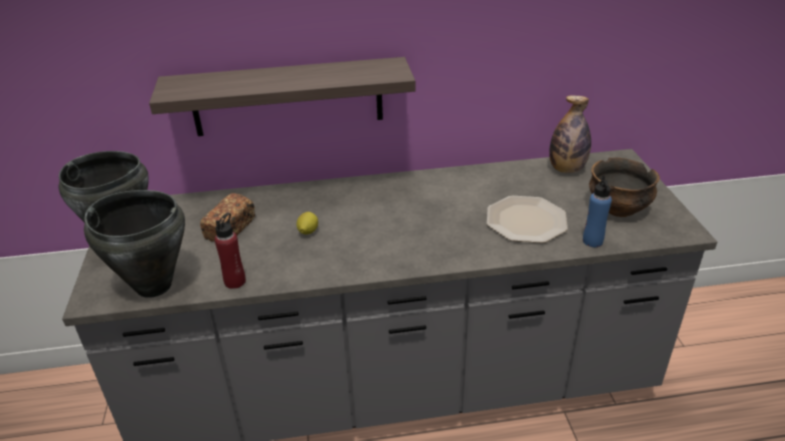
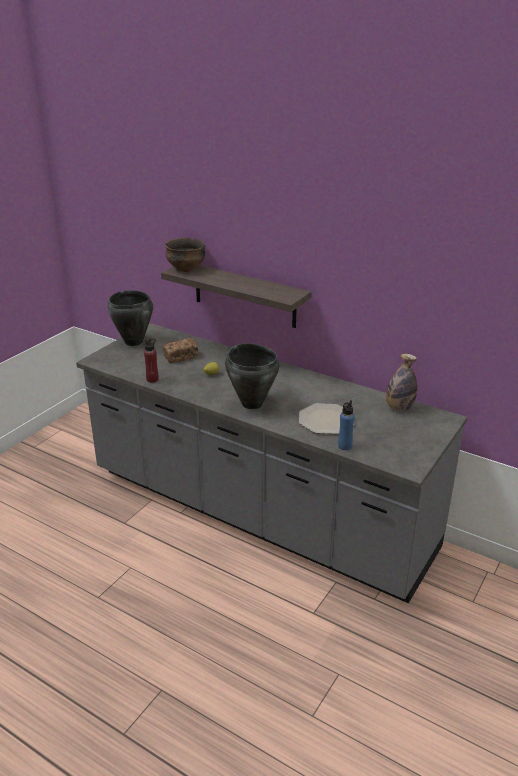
camera: 40 degrees right, 5 degrees down
(153, 285) = (121, 366): black cooking pot -> black cooking pot (252, 403)
(618, 208) = (391, 440): bowl -> bowl (186, 268)

